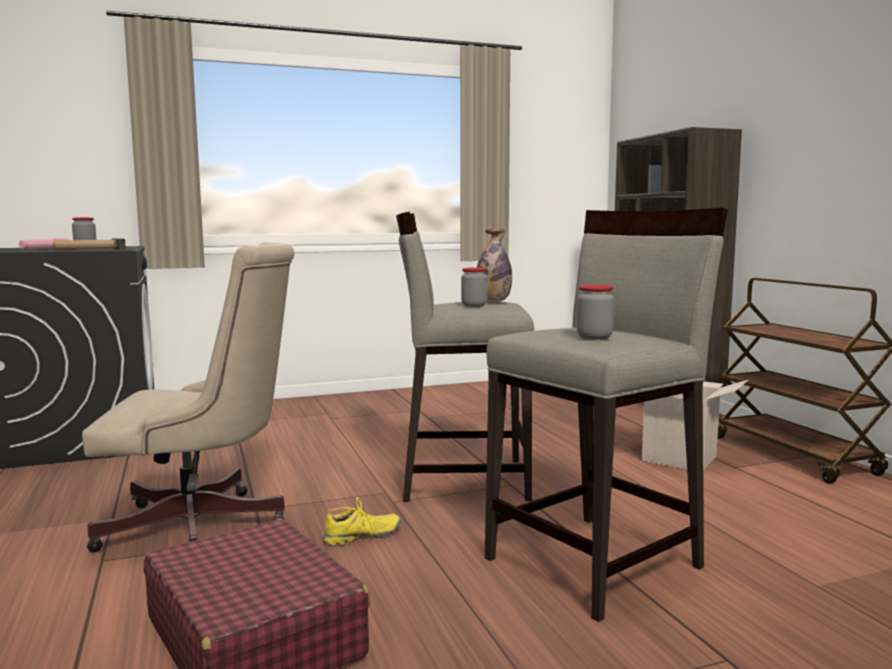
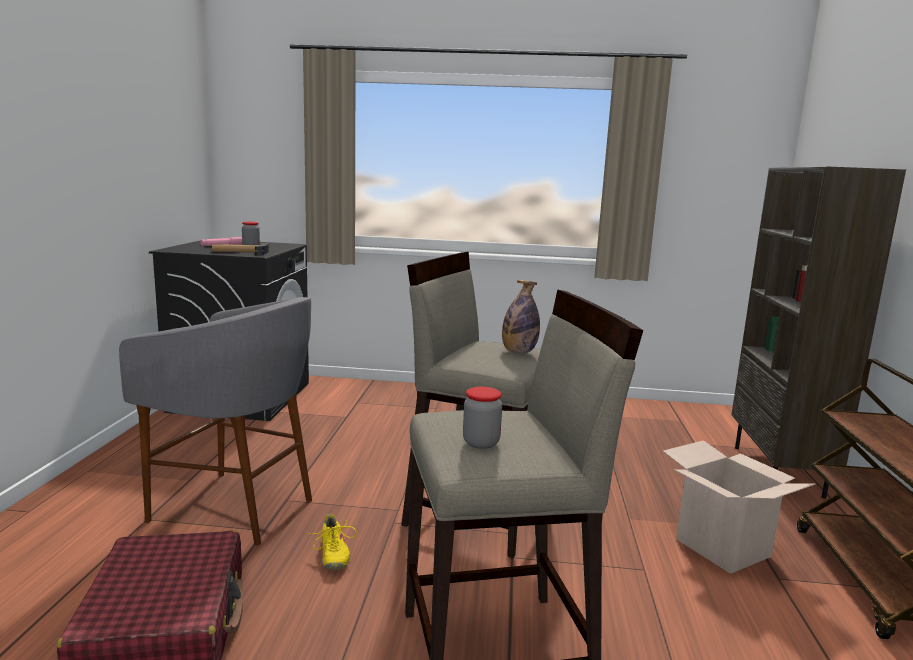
camera: 25 degrees right, 5 degrees up
(204, 528) = (235, 508): beige office chair -> grey stool
(362, 537) = (333, 554): yellow shoe -> yellow shoe turned 75 degrees clockwise
(474, 305) = (488, 356): jar -> none

